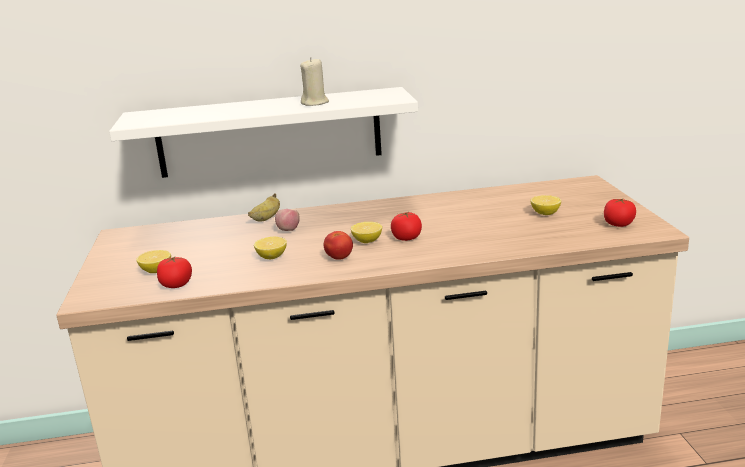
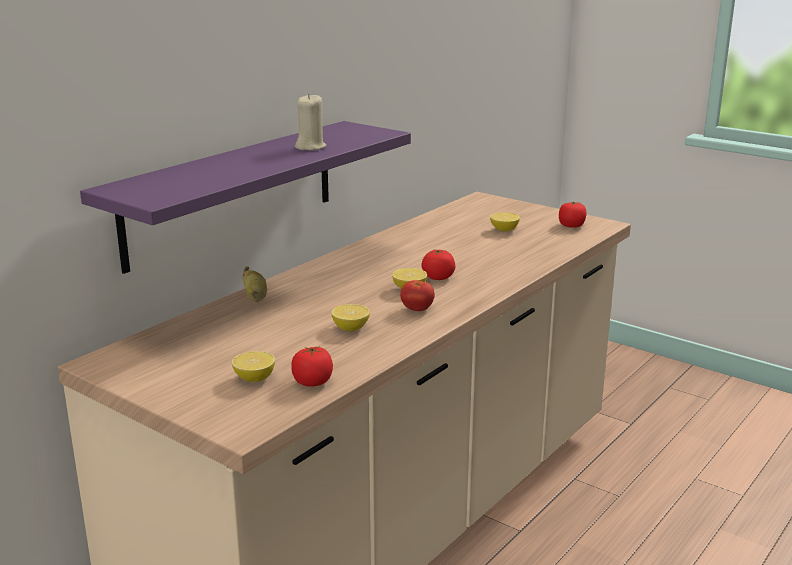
camera: 45 degrees left, 0 degrees up
(269, 133) = (232, 192): white shelf -> purple shelf
(288, 230) = (308, 301): apple -> none

